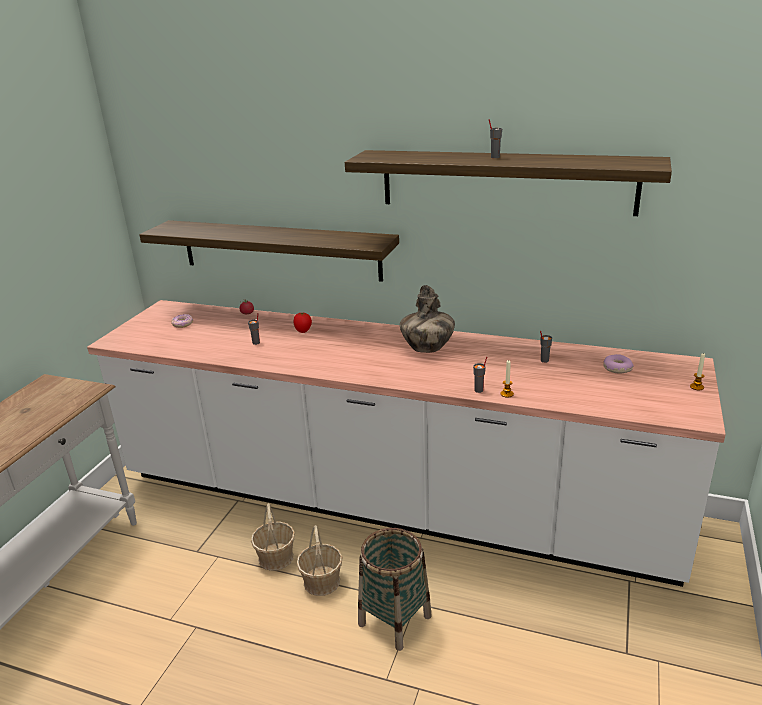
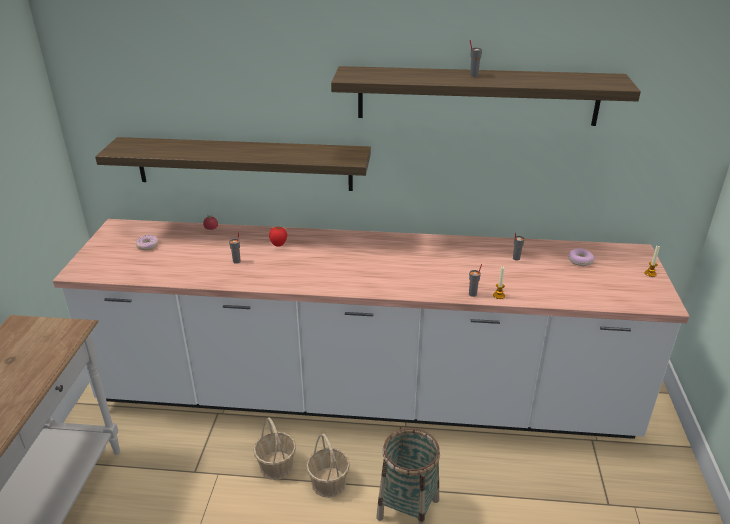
camera: 15 degrees left, 5 degrees up
(427, 349) = (407, 255): vase -> none

